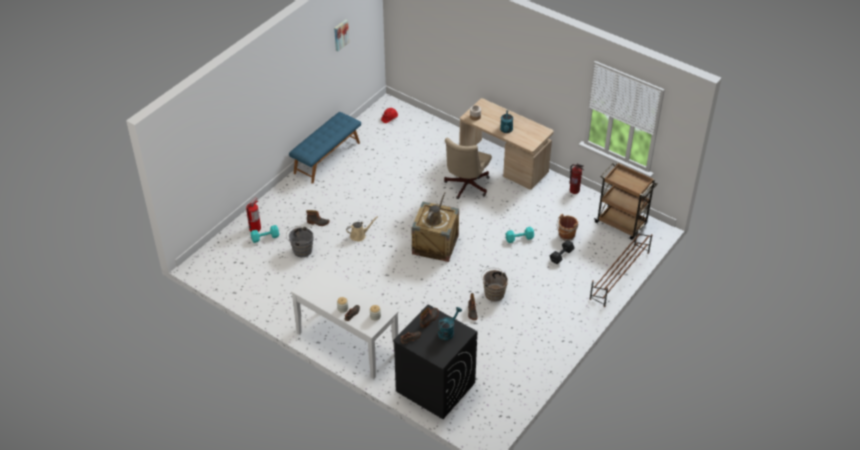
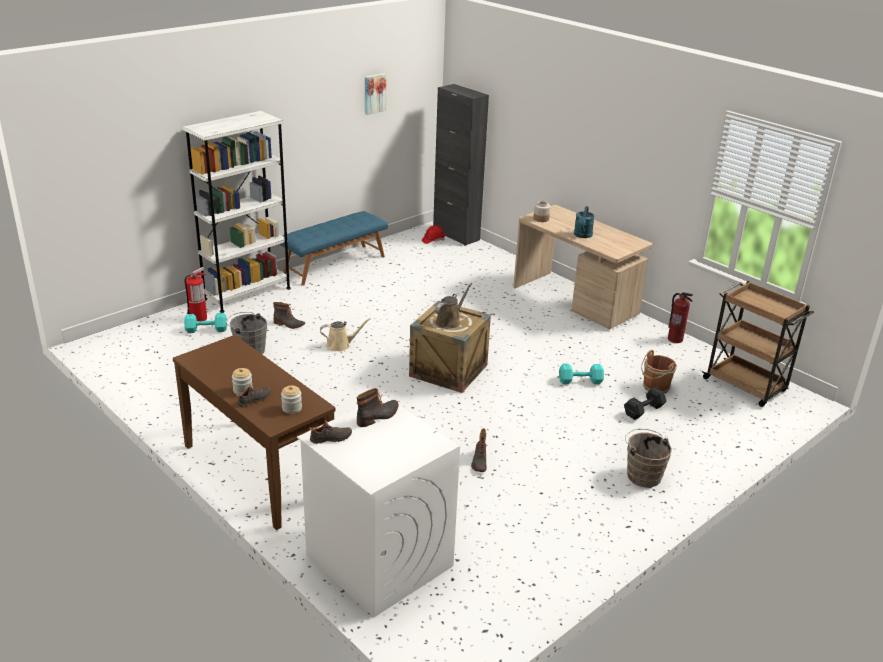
camera: 10 degrees right, 15 degrees down
(277, 198) = (247, 294): none -> white bookcase
(347, 343) = (257, 471): white console table -> brown console table
(404, 109) = (456, 235): none -> black cabinet
(434, 387) = (378, 560): black washing machine -> white washing machine
(448, 331) = (404, 438): turquoise watering can -> none
(465, 187) = (514, 315): beige office chair -> none
(493, 293) = (522, 441): brown bucket -> brown bucket (642, 474)
(619, 276) = (738, 449): brown shoe rack -> none

